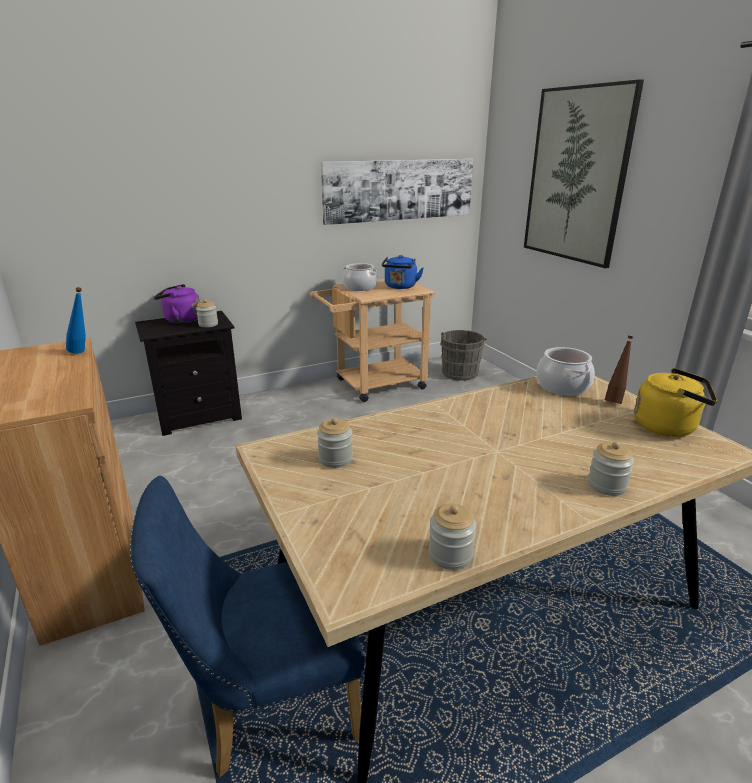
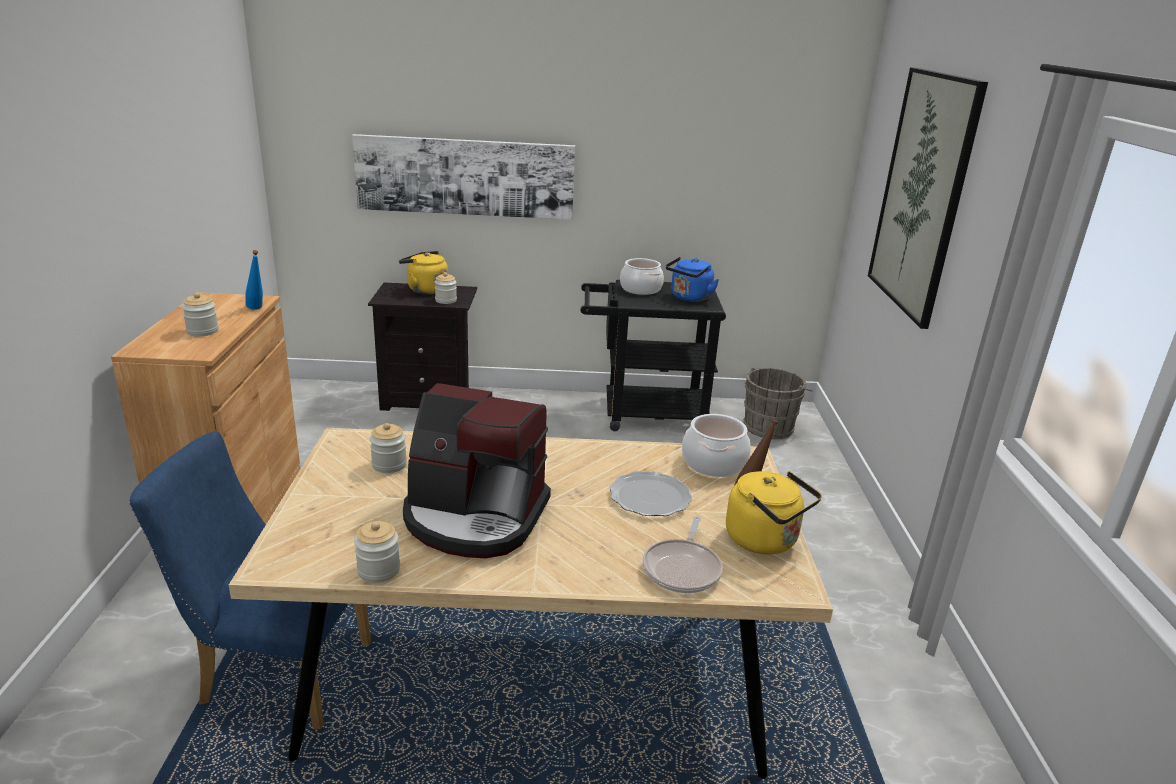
camera: 25 degrees right, 0 degrees up
(180, 320) = (425, 290): purple kettle -> yellow kettle
(373, 385) = (643, 414): beige cart -> black cart
(399, 190) = (723, 174): picture -> picture (465, 177)
(464, 478) = (475, 517): none -> coffee machine
(559, 421) = (650, 497): none -> plate
(606, 485) = (599, 569): jar -> jar (202, 331)
(654, 464) = (683, 568): none -> frying pan

